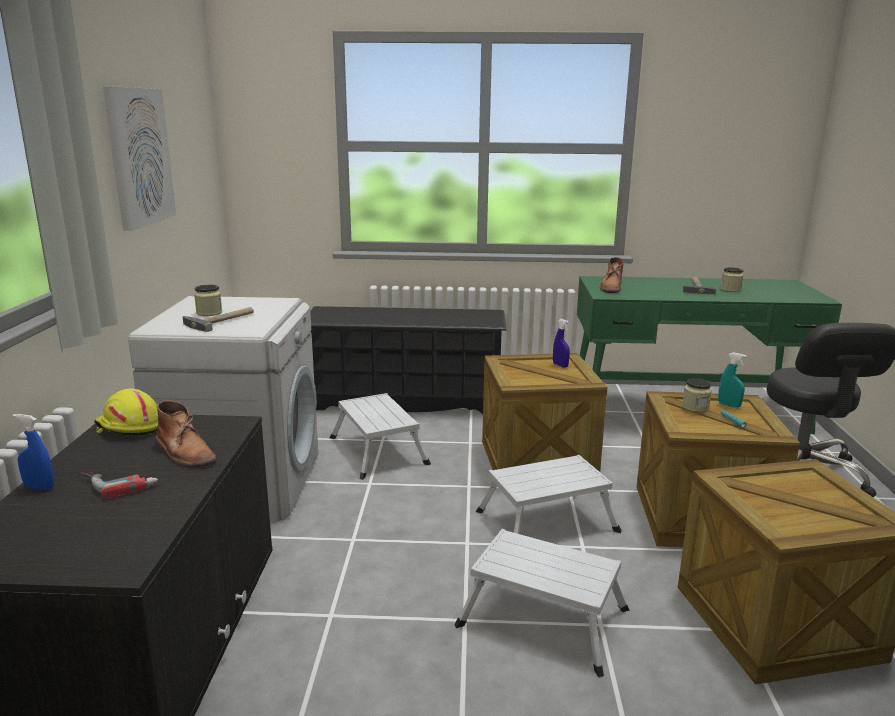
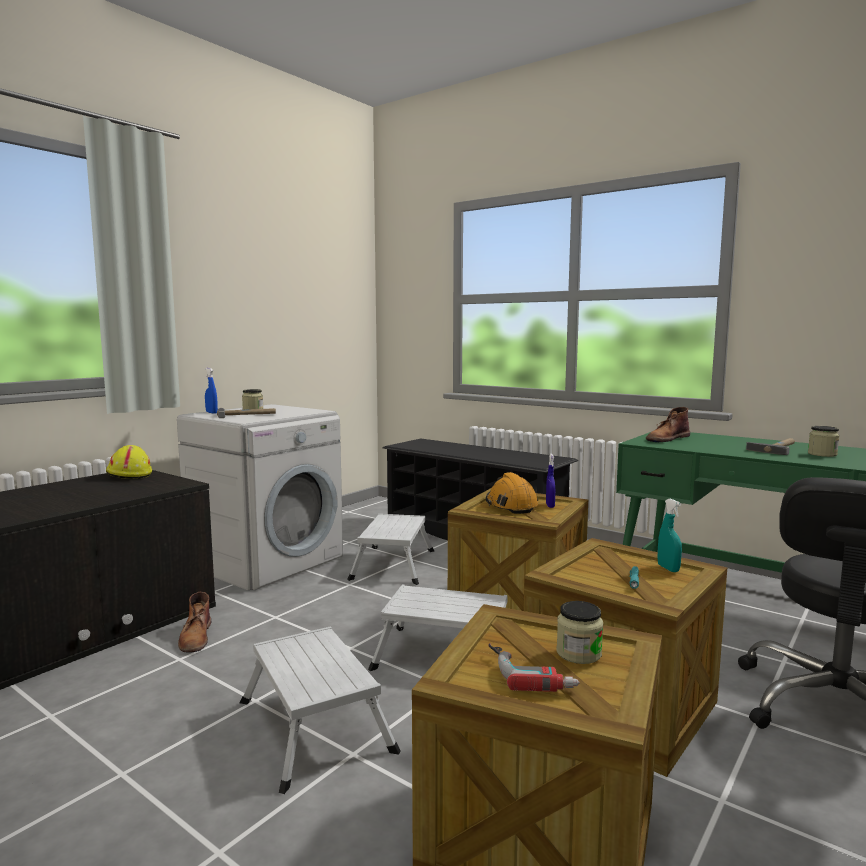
camera: 35 degrees right, 10 degrees down
(39, 487) = (21, 491): blue spray bottle -> blue spray bottle (211, 412)
(120, 482) = (56, 497): power drill -> power drill (531, 671)
(139, 157) = (256, 297): picture -> none
(185, 452) = (121, 491): brown boot -> brown boot (196, 637)
(535, 372) = (511, 505): none -> orange hard hat
(695, 407) = (617, 561): jar -> jar (578, 653)

